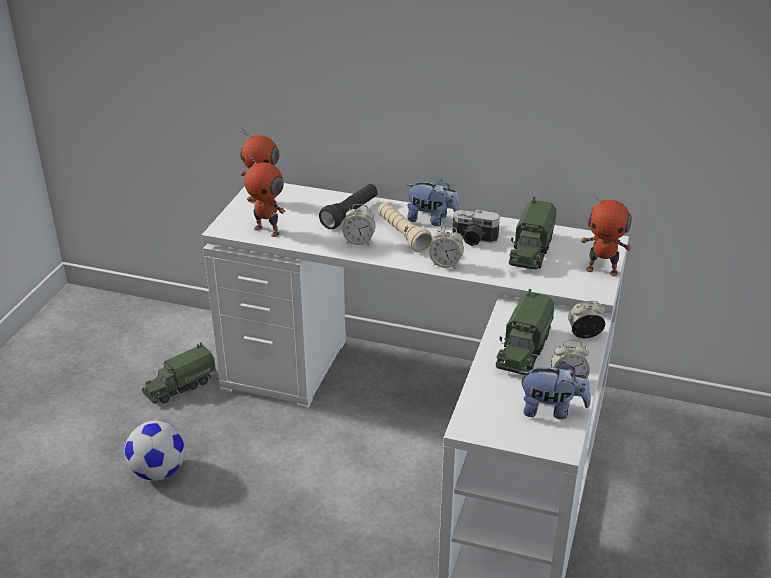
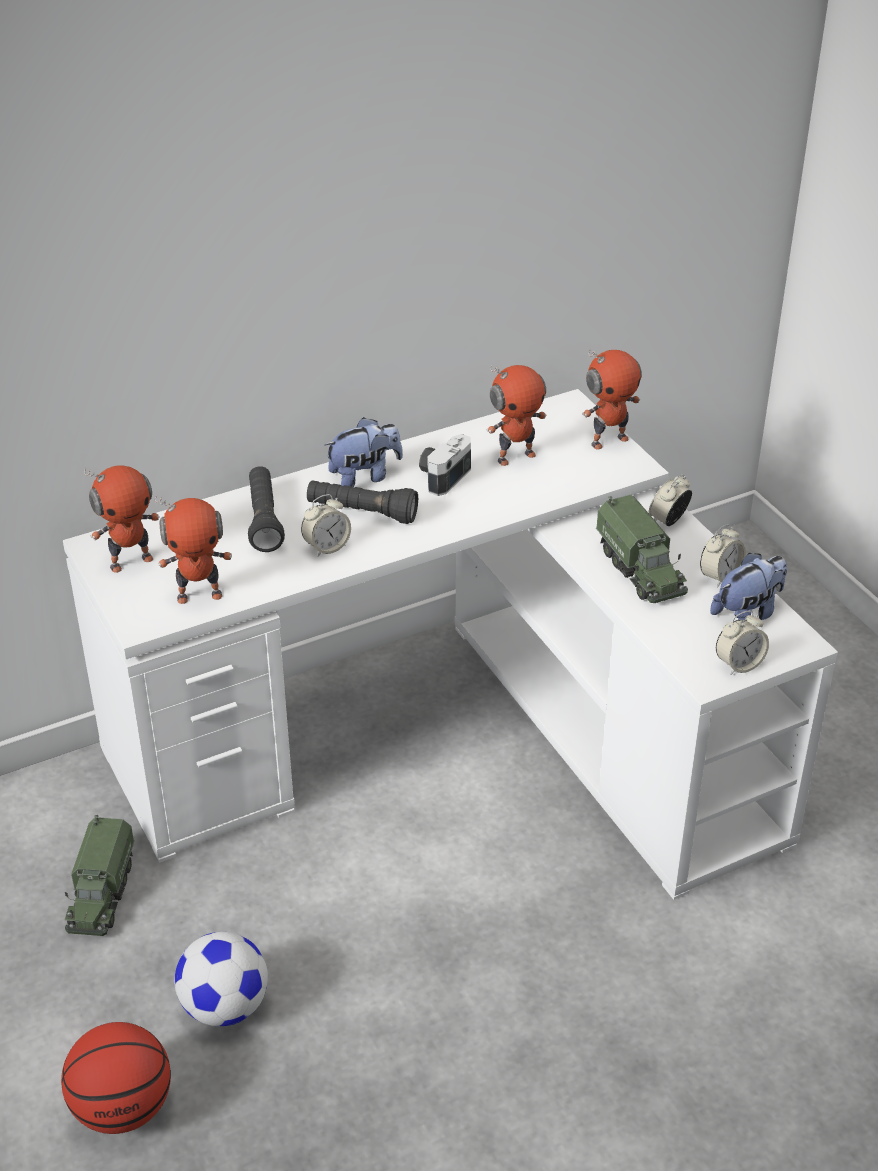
camera: 45 degrees left, 5 degrees up
(64, 481) = (122, 1107): none -> basketball
(402, 235) = (362, 513): beige flashlight -> black flashlight
(446, 264) = (457, 520): alarm clock -> alarm clock (739, 664)
(473, 239) = (442, 475): camera -> camera turned 150 degrees clockwise
(531, 251) = (515, 456): toy truck -> toy robot

